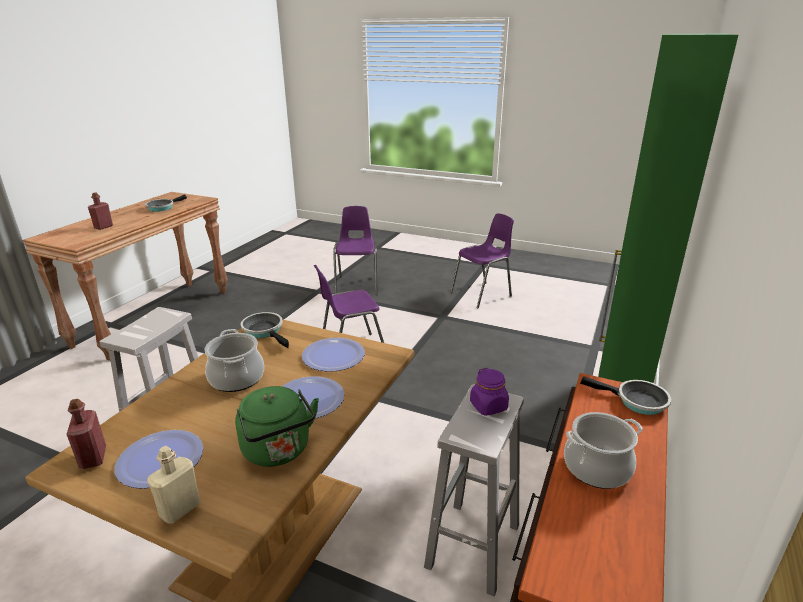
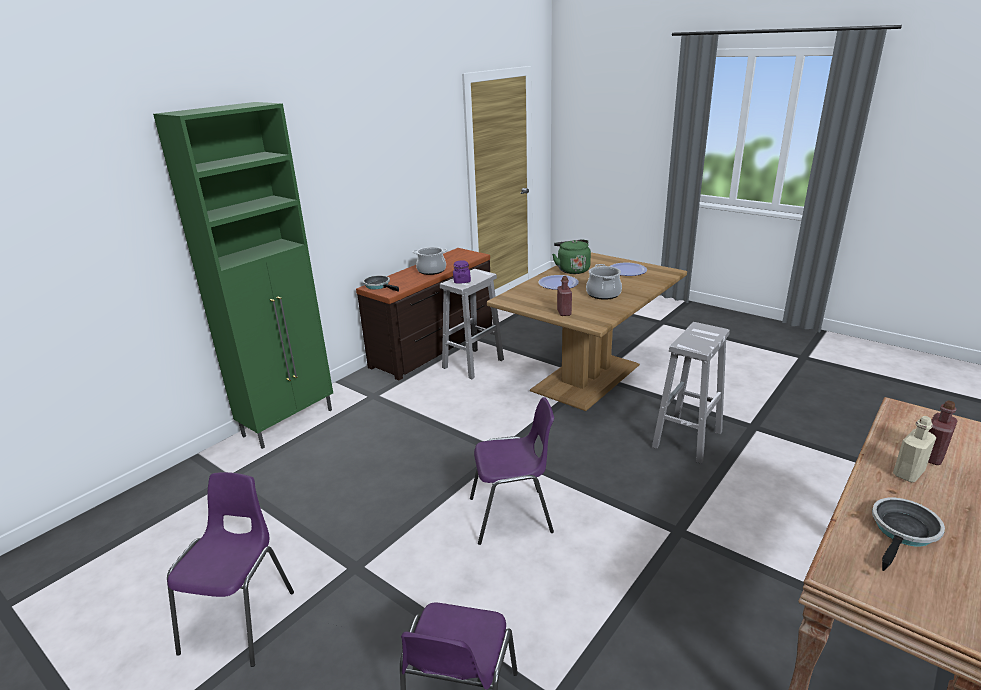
camera: 165 degrees left, 0 degrees up
(93, 458) = (660, 272): red bottle -> red bottle (564, 312)
(180, 509) = (609, 260): beige bottle -> beige bottle (908, 473)
(265, 331) = (593, 318): frying pan -> none
(333, 356) = (542, 300): plate -> none
(482, 294) = (241, 620): purple chair -> purple chair turned 120 degrees clockwise

